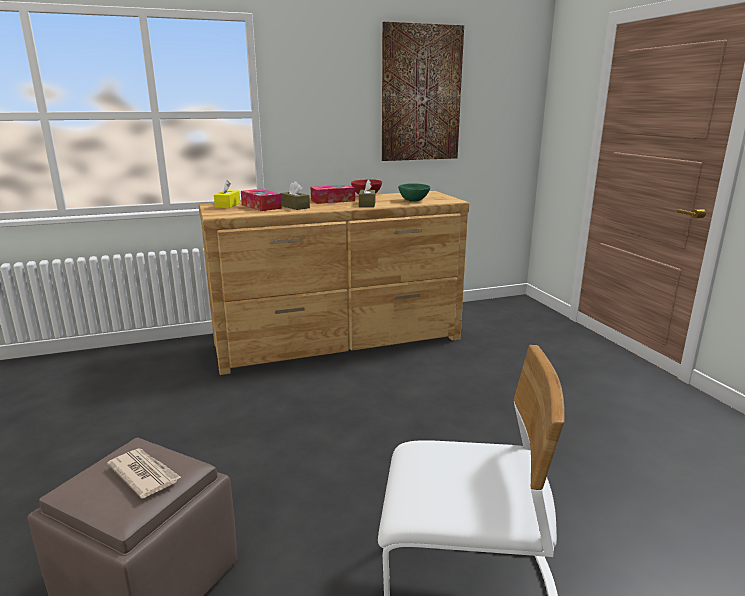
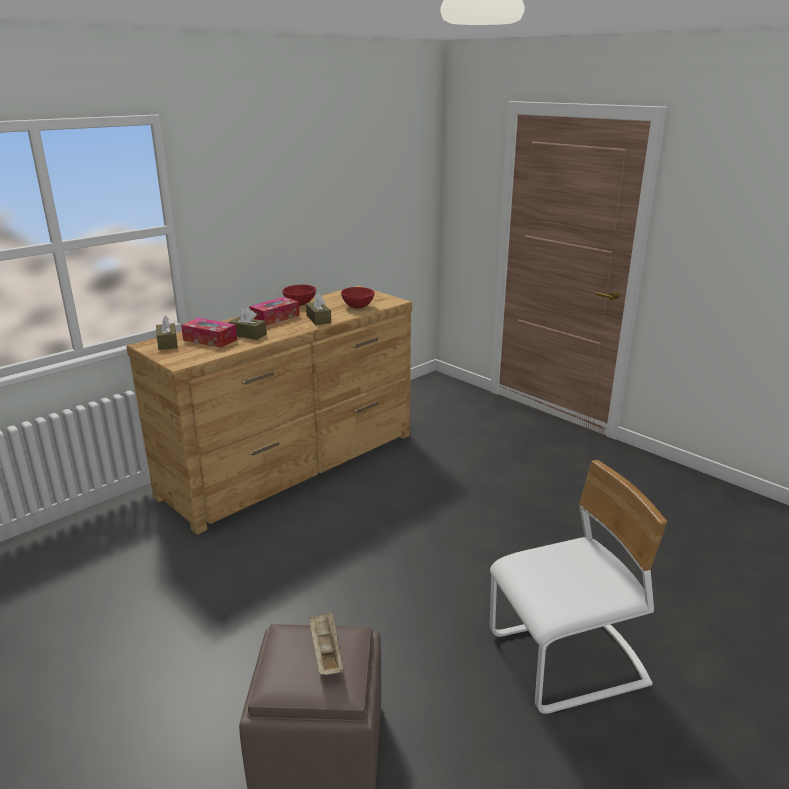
camera: 25 degrees left, 5 degrees up
(144, 474) = (326, 653): newspaper -> beige tray
(228, 205) = (167, 343): yellow tissue box -> brown tissue box
(414, 201) = (358, 306): green bowl -> red bowl
(421, 94) = (333, 184): picture -> none

